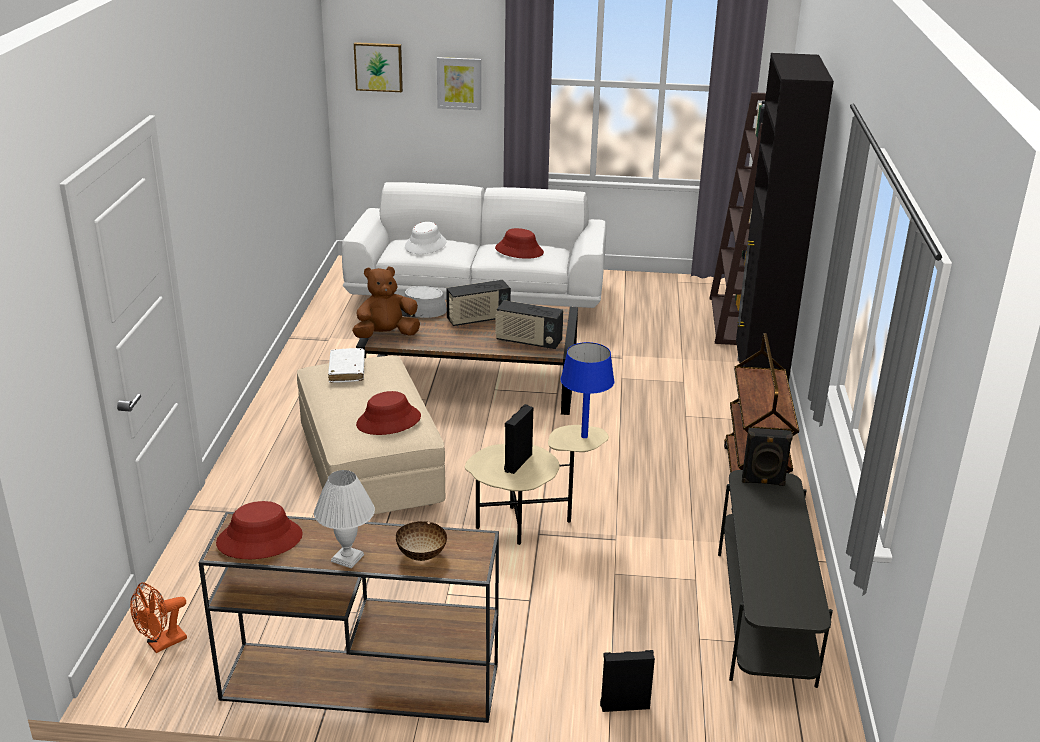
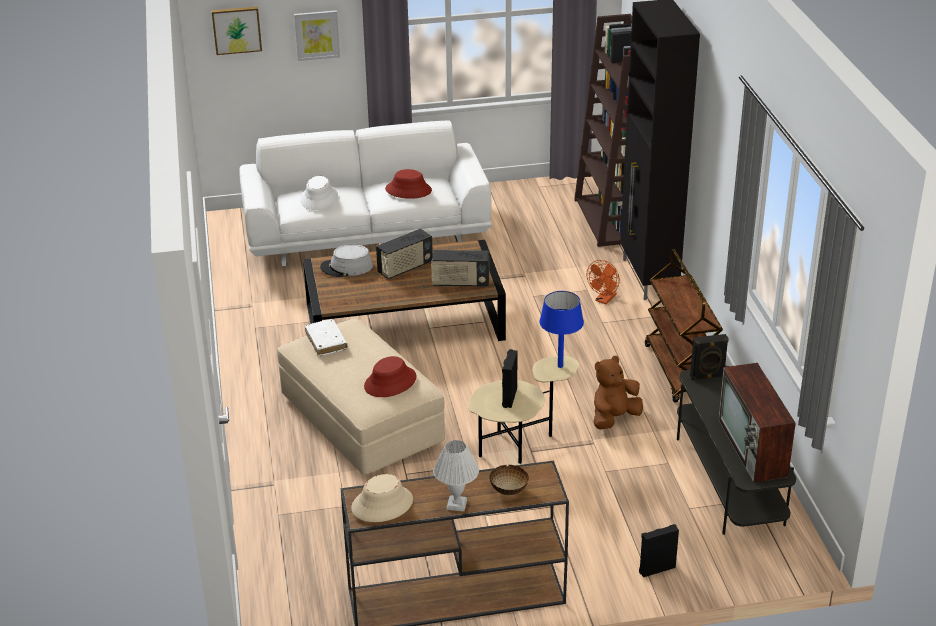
camera: 15 degrees left, 5 degrees up
(162, 644) = (283, 603): orange fan -> orange fan (604, 300)
(259, 539) = (382, 504): red hat -> beige hat
(386, 335) = (333, 299): brown plush toy -> brown plush toy (614, 418)
(787, 576) = (753, 449): none -> television

